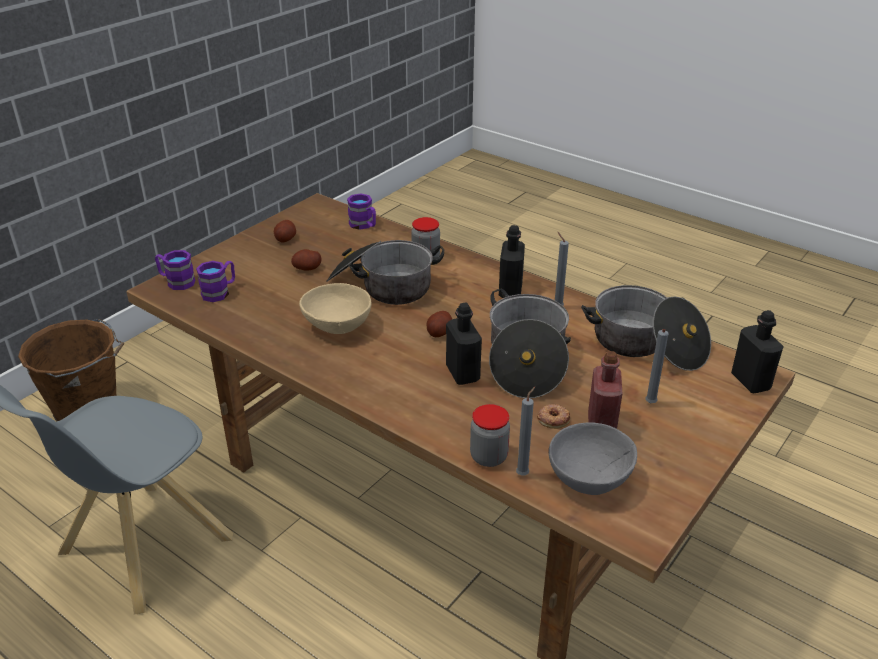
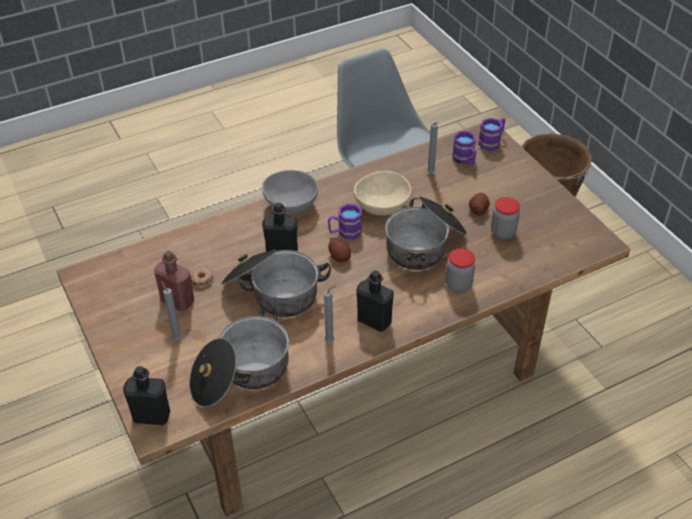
camera: 115 degrees right, 10 degrees up
(285, 239) = (537, 208): potato -> none
(364, 225) = (542, 262): purple mug -> purple mug (345, 232)
(488, 457) = (193, 236): jar -> jar (503, 232)
(523, 473) = (167, 246): grey candle -> grey candle (431, 173)
(590, 478) = (139, 273): grey bowl -> grey bowl (291, 206)

